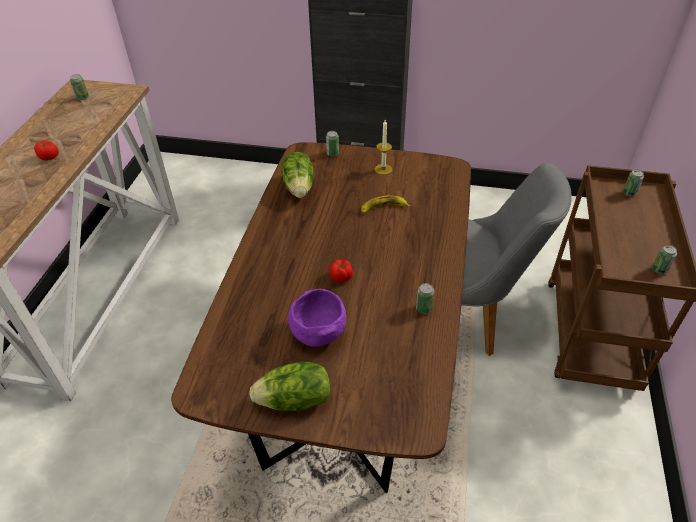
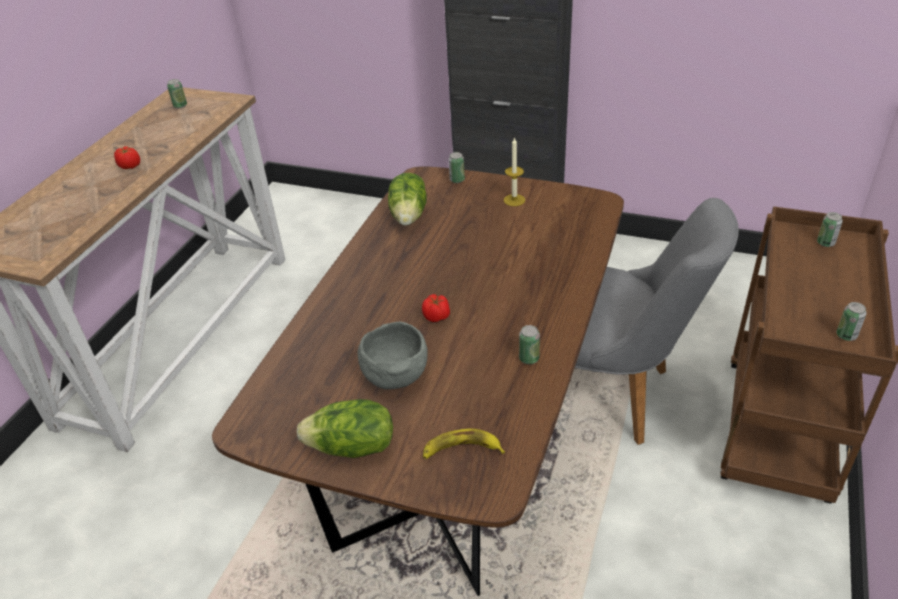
camera: 10 degrees right, 5 degrees down
(318, 333) = (395, 376): purple bowl -> grey bowl
(383, 208) = (504, 243): banana -> banana (461, 450)

